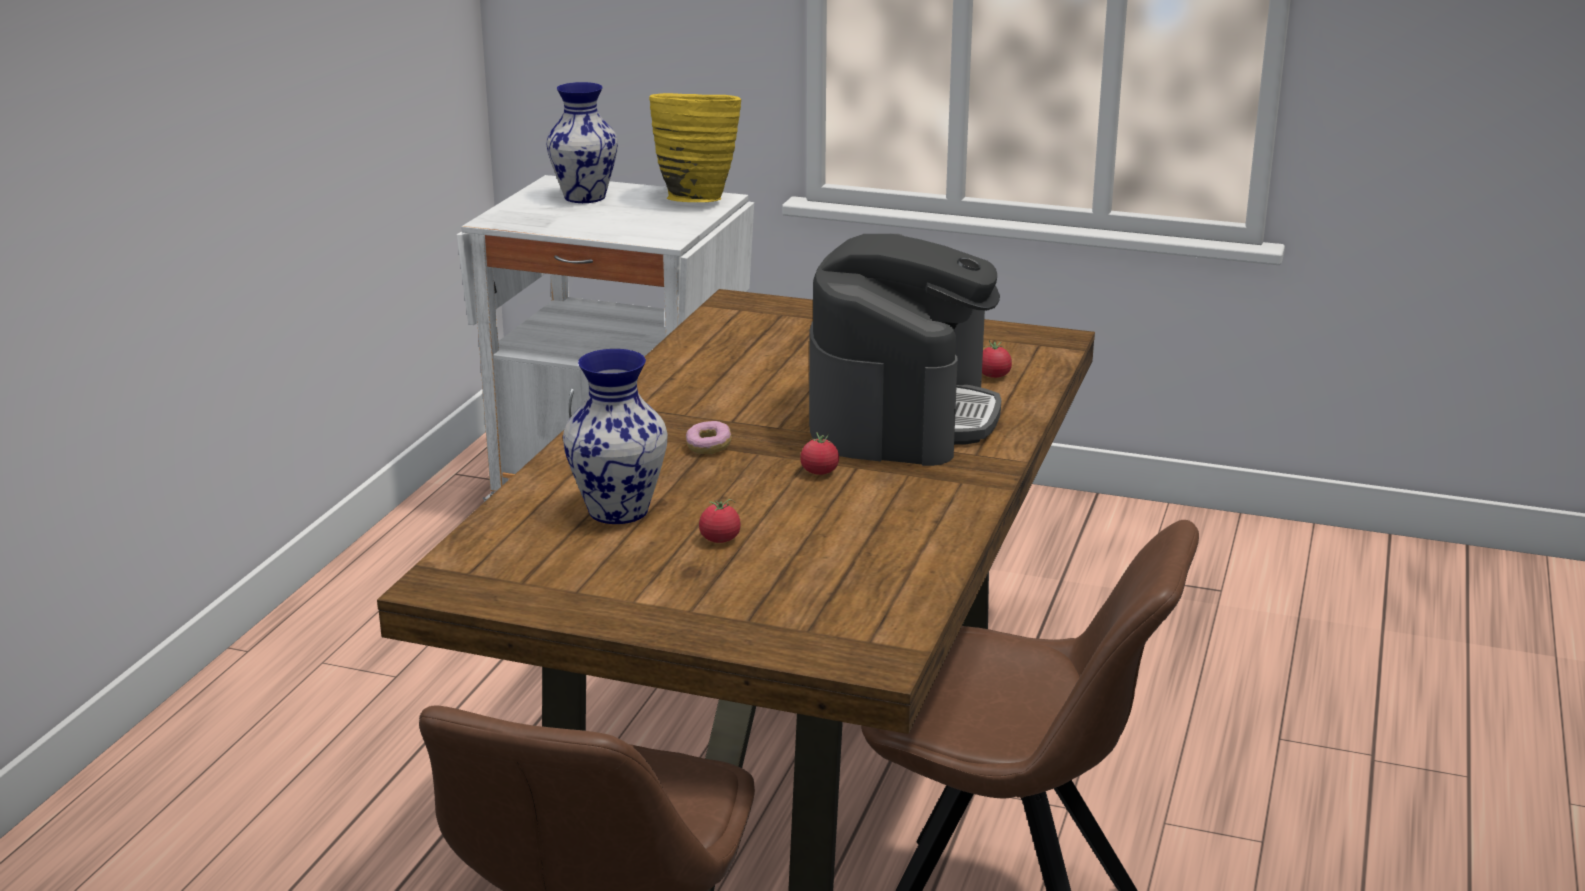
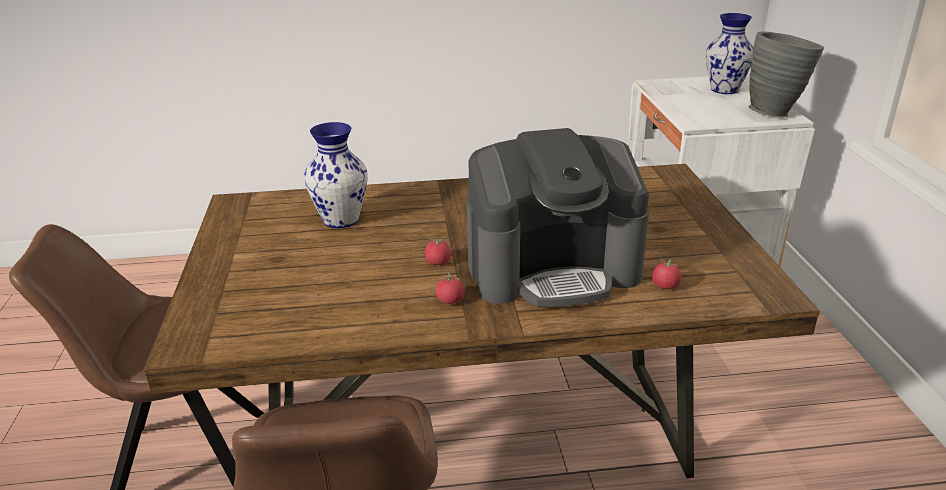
camera: 65 degrees right, 5 degrees up
(696, 199) = (775, 112): yellow vase -> grey vase
(708, 447) = (444, 221): donut -> none
(720, 539) = (322, 256): tomato -> tomato (450, 300)

